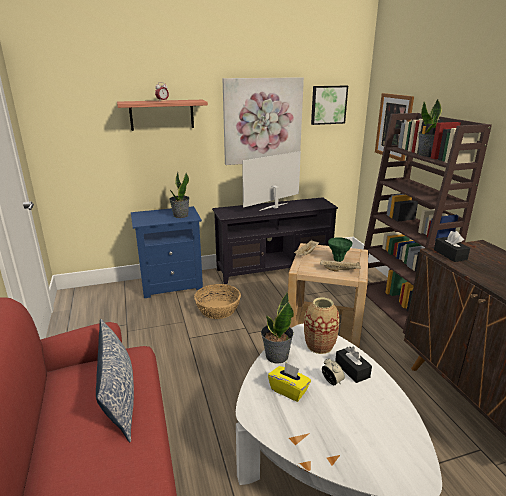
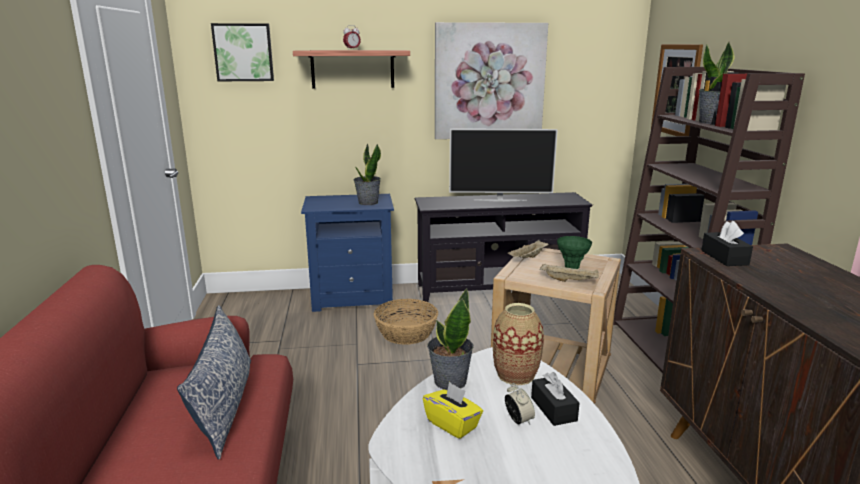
camera: 10 degrees right, 5 degrees down
(274, 207) = (500, 200): television -> television turned 150 degrees counterclockwise
(328, 105) = (585, 61): picture -> picture (243, 52)

